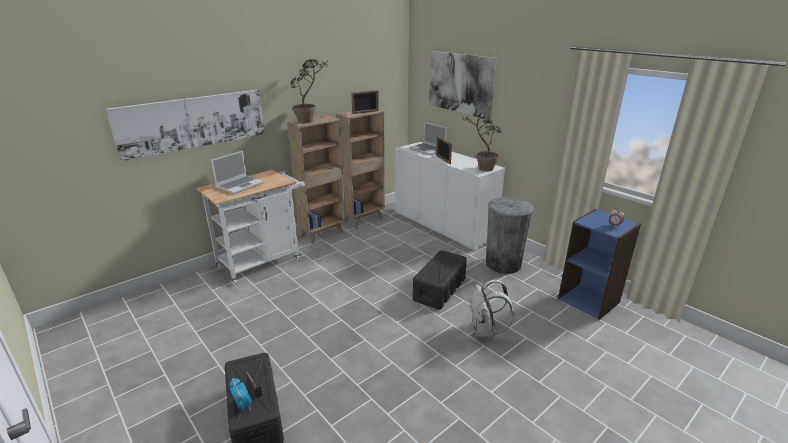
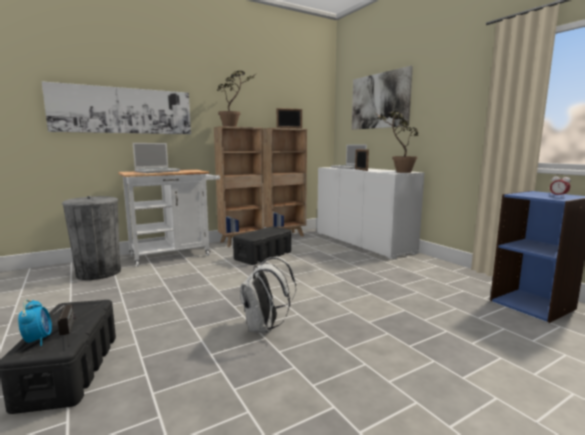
camera: 10 degrees right, 15 degrees down
(440, 289) = (345, 283): black storage box -> black storage box (263, 255)
(485, 331) = (392, 320): white backpack -> white backpack (264, 328)
(503, 264) = (423, 270): grey trash can -> grey trash can (99, 272)

